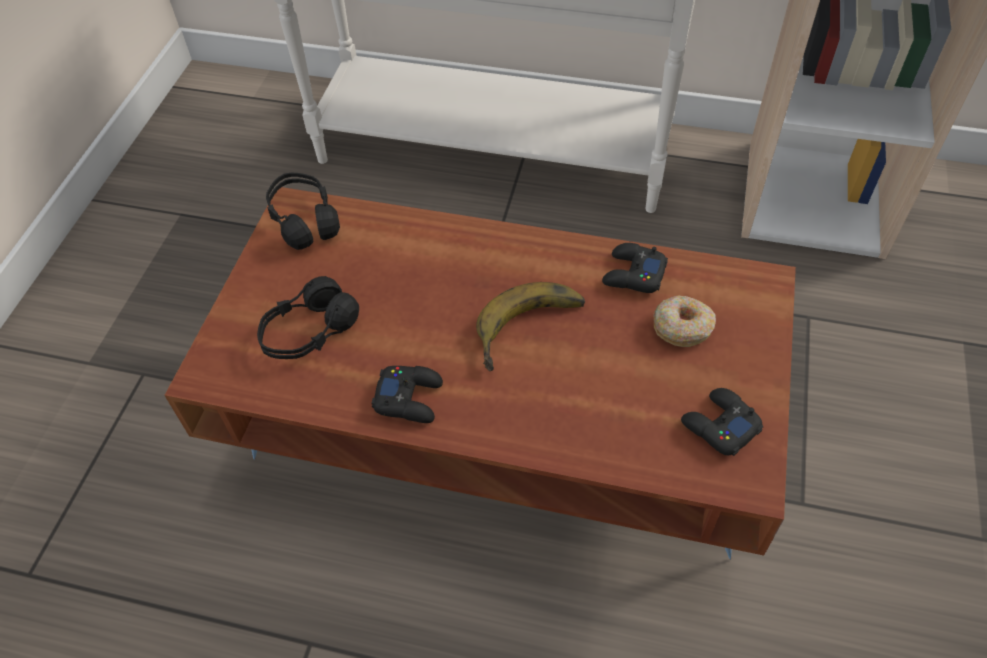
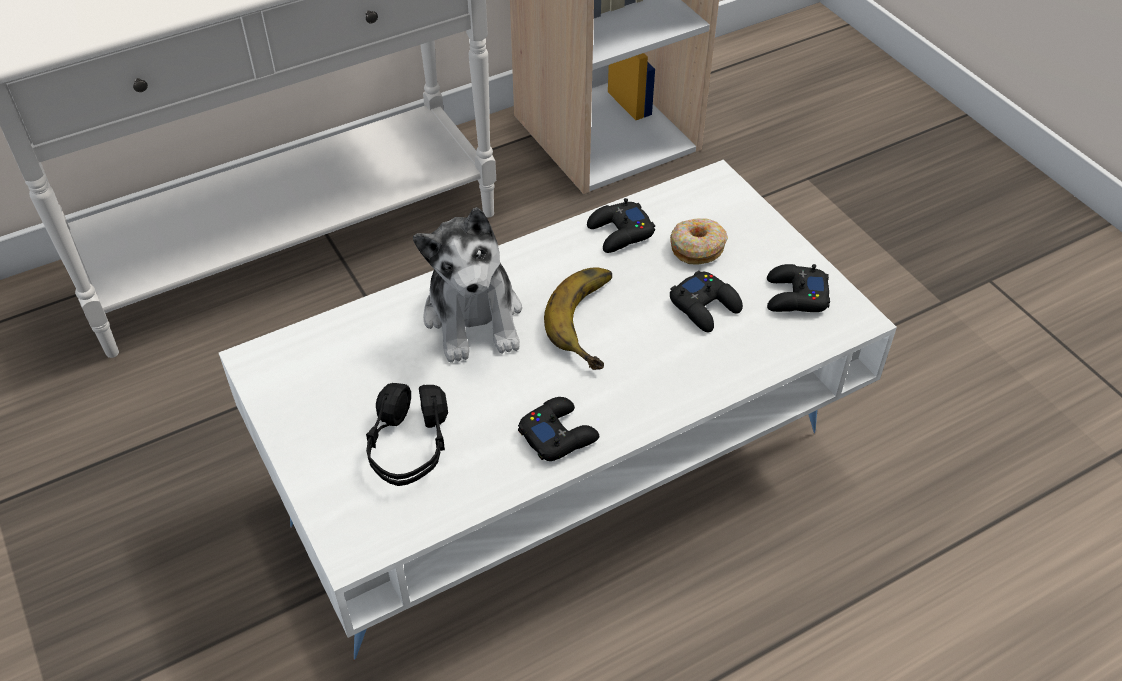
camera: 45 degrees left, 5 degrees down
(304, 220) = (285, 363): black headphones -> none
(453, 269) = (474, 317): none -> plush toy
(500, 440) = (560, 476): brown coffee table -> white coffee table
(632, 380) = (705, 307): none -> black game controller

